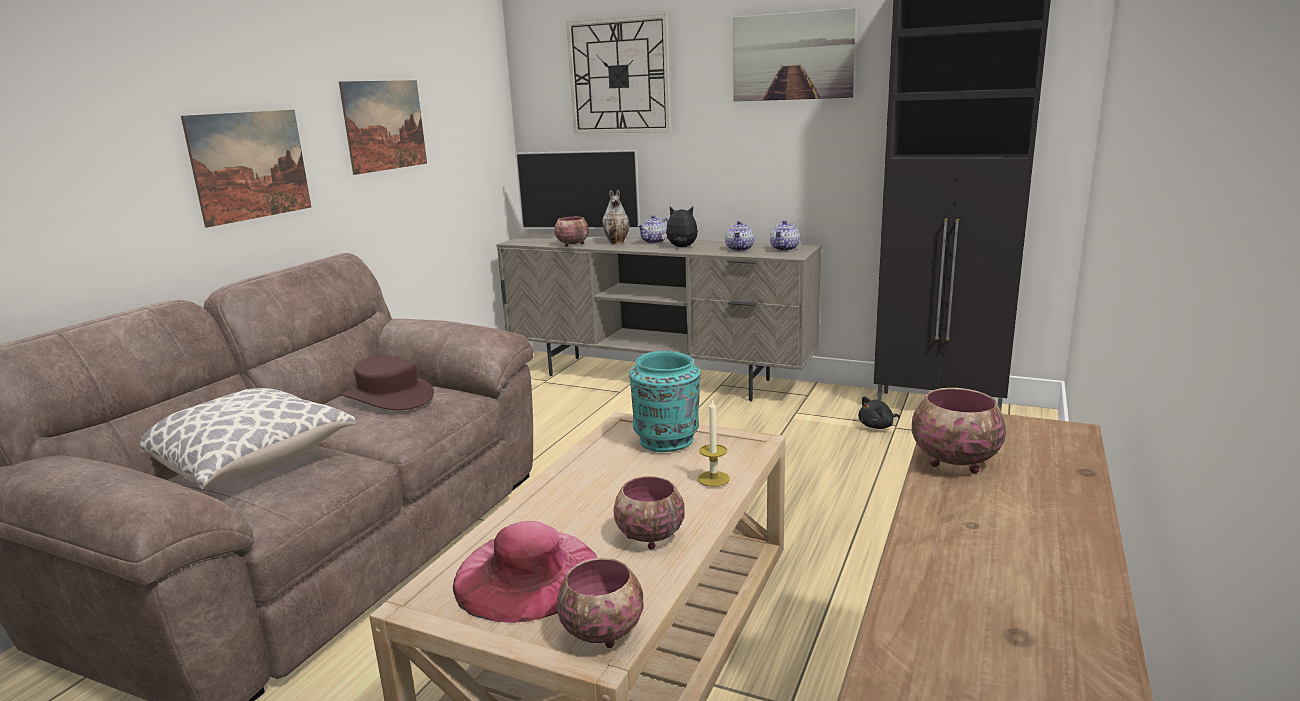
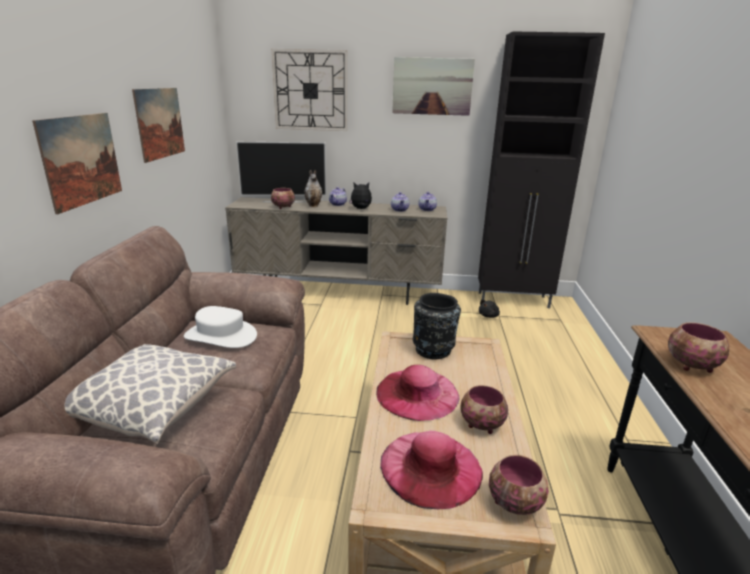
camera: 20 degrees left, 5 degrees up
(389, 396) = (221, 336): brown hat -> white hat
(591, 489) = (417, 393): none -> pink hat
(667, 441) = (434, 350): turquoise vase -> black vase
(713, 479) = (484, 375): candle -> none

